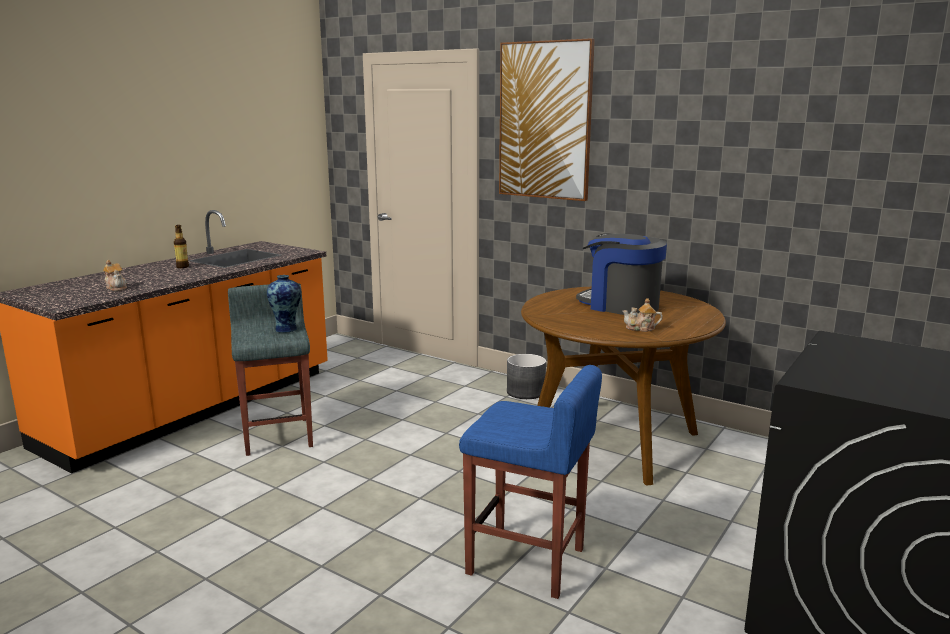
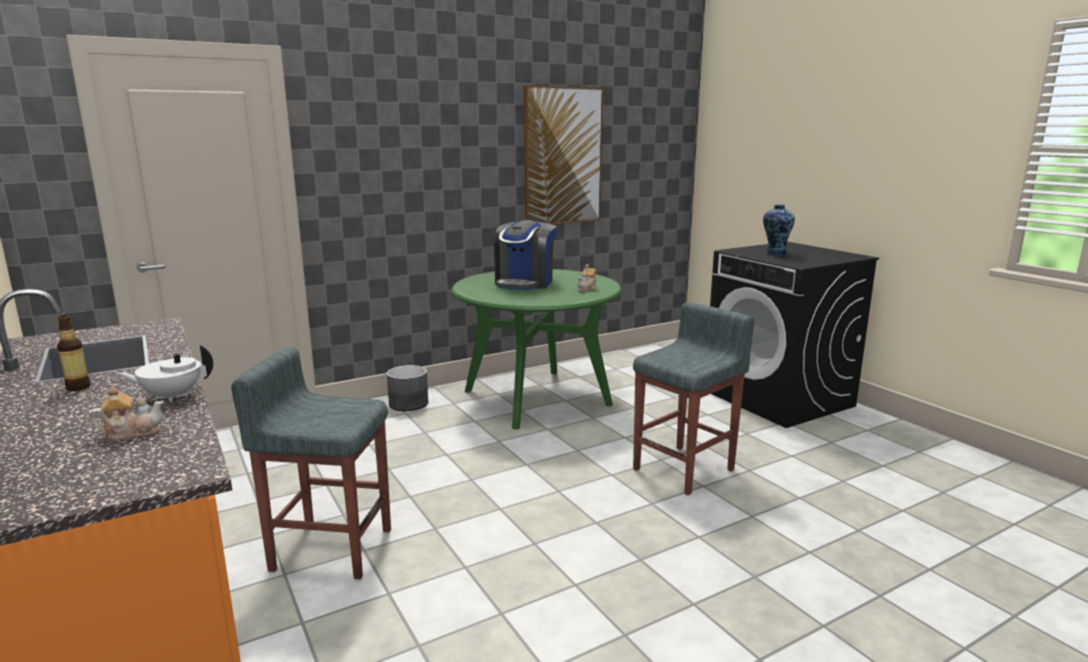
camera: 65 degrees left, 0 degrees up
(172, 281) = (172, 396): none -> white teapot
(287, 329) = (329, 403): vase -> vase (775, 254)
(527, 562) = (685, 469): blue stool -> grey stool
(545, 121) = (376, 128): picture -> picture (562, 156)
(613, 440) = (537, 398): brown dining table -> green dining table
(620, 305) = (525, 283): coffee machine -> coffee machine turned 45 degrees counterclockwise

